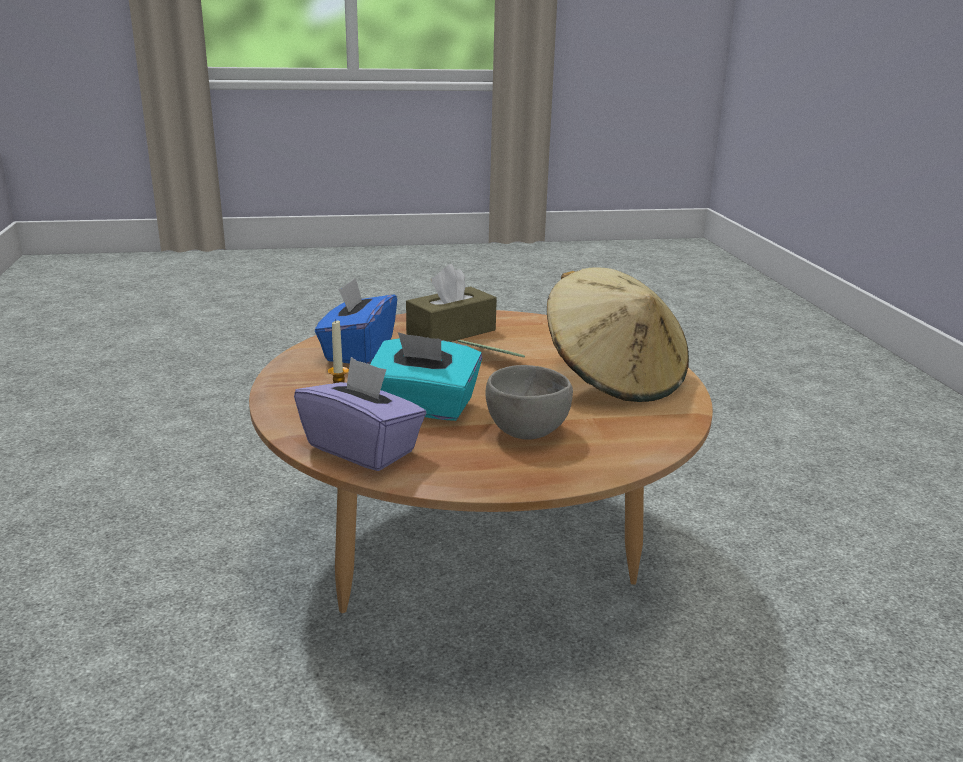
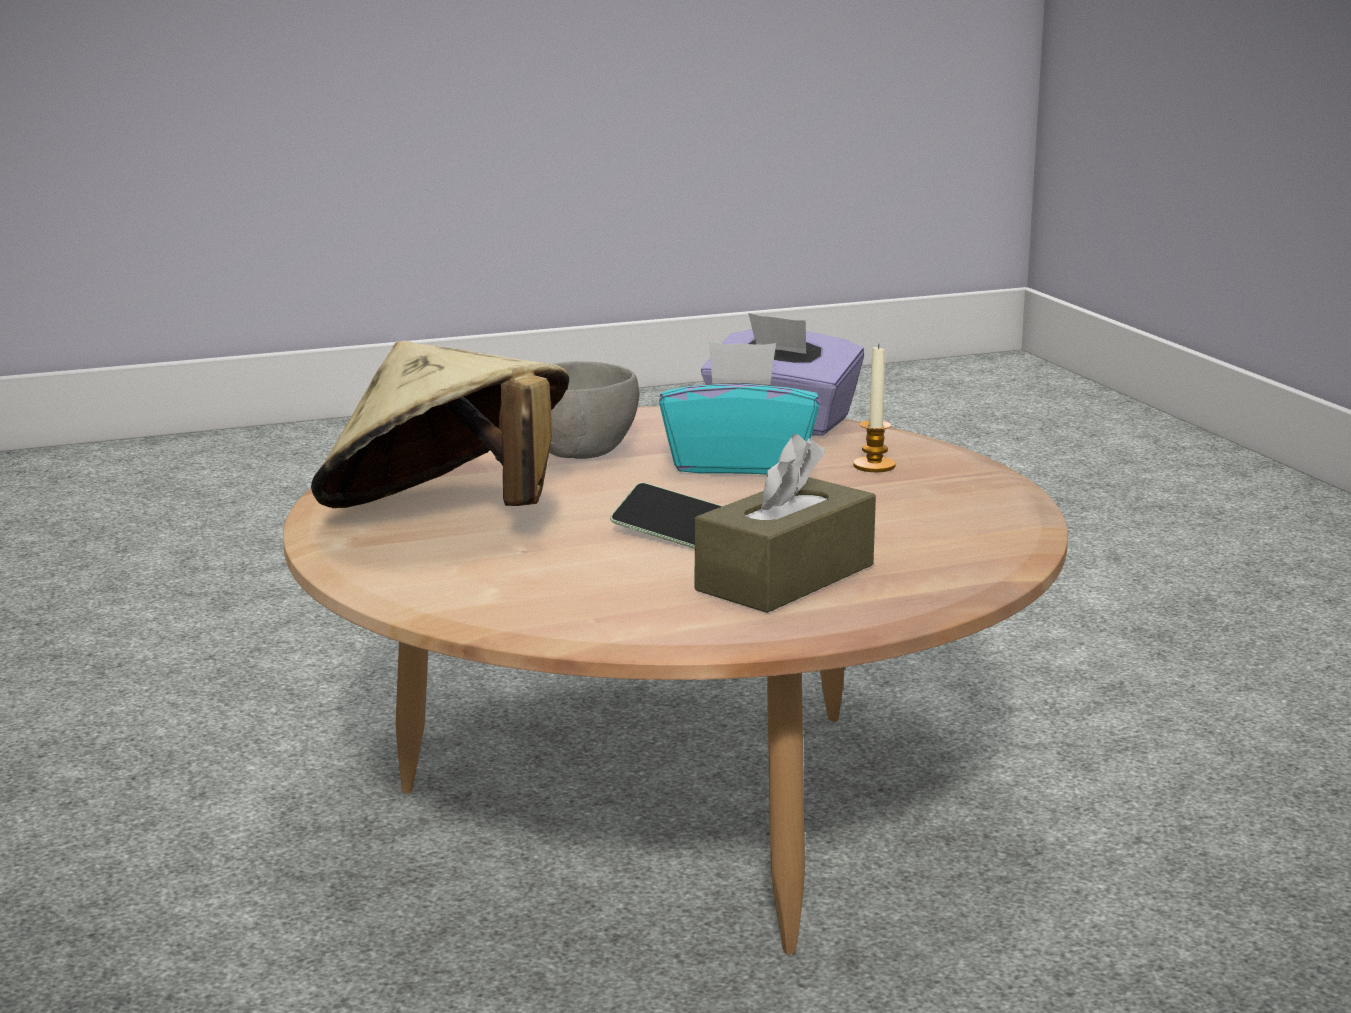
camera: 170 degrees right, 5 degrees down
(358, 351) = (927, 527): blue tissue box -> none

